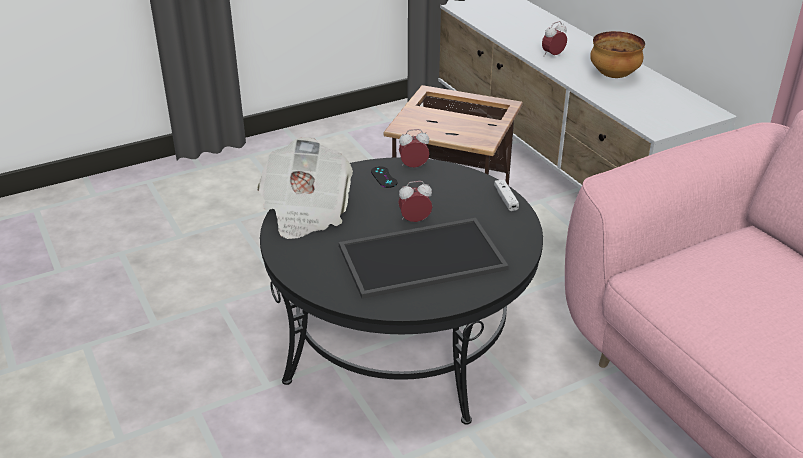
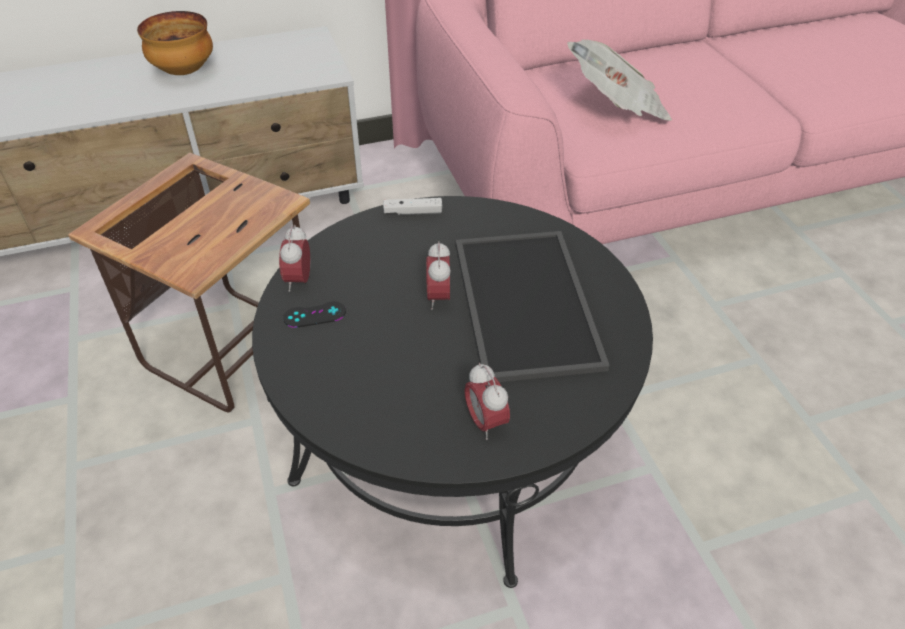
camera: 80 degrees left, 10 degrees up
(305, 211) = (378, 415): newspaper -> newspaper (617, 107)
(553, 55) = (90, 101): alarm clock -> alarm clock (485, 422)

